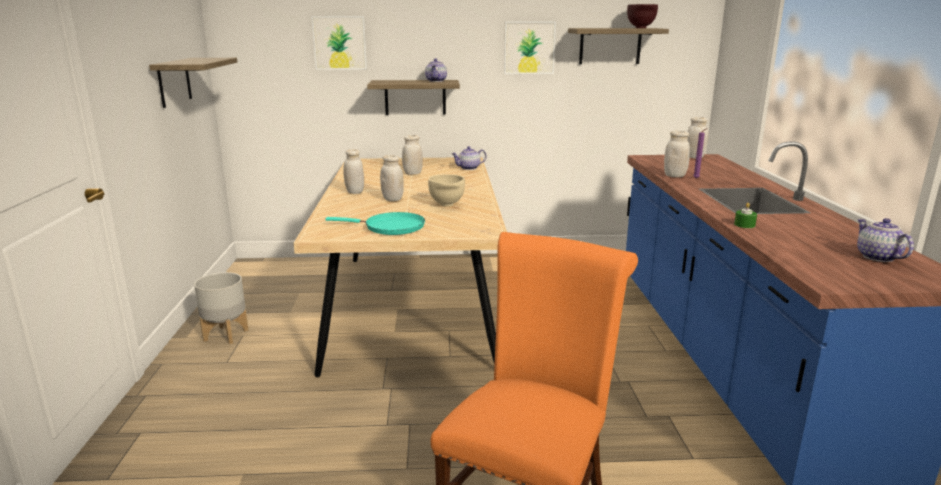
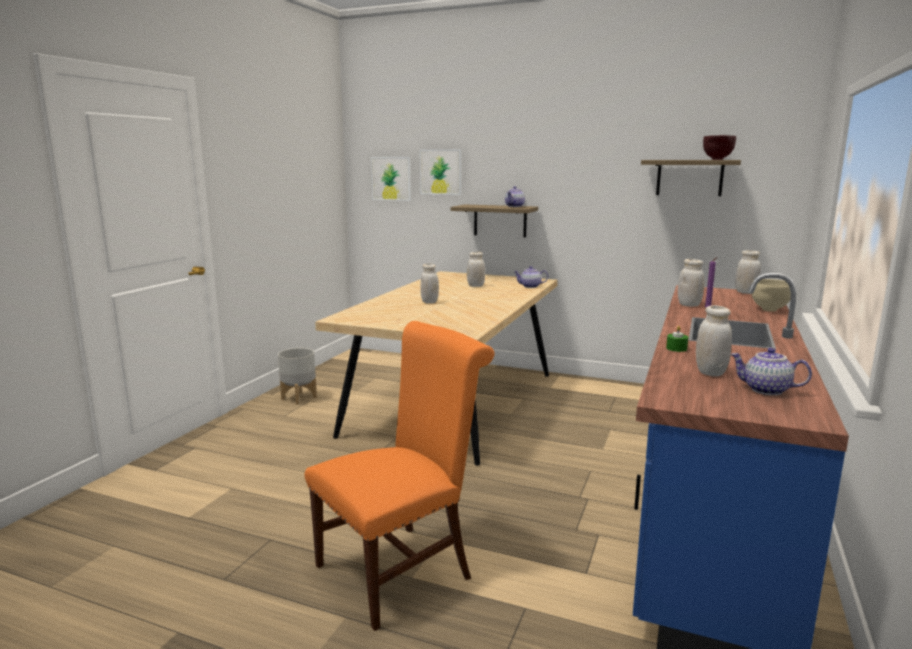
camera: 25 degrees right, 5 degrees down
(174, 82) = (300, 198): shelf -> none
(354, 192) = (409, 294): white jar -> white jar (710, 372)
(390, 227) = (397, 320): turquoise frying pan -> none
(447, 205) = (465, 311): beige bowl -> beige bowl (769, 310)
(529, 47) = (606, 178): picture -> picture (391, 178)
(876, 257) = (766, 390): teapot -> teapot turned 75 degrees counterclockwise

